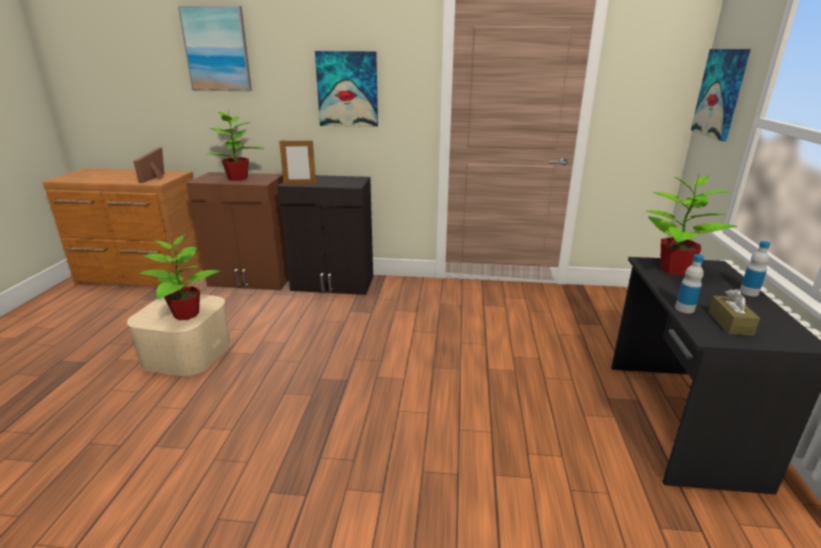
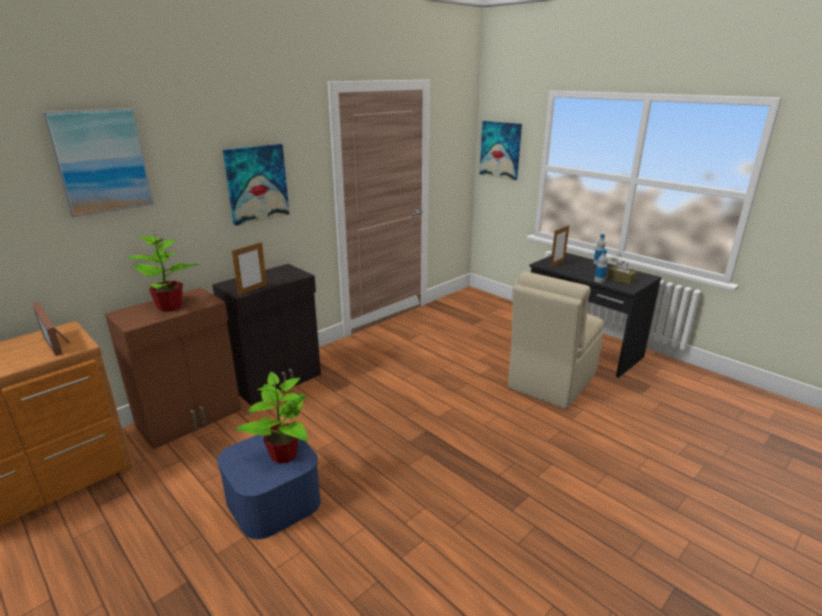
camera: 50 degrees left, 0 degrees up
(186, 352) = (273, 500): beige storage box -> blue storage box
(552, 425) = (550, 382): none -> beige chair
(673, 269) = (557, 263): potted plant -> picture frame

